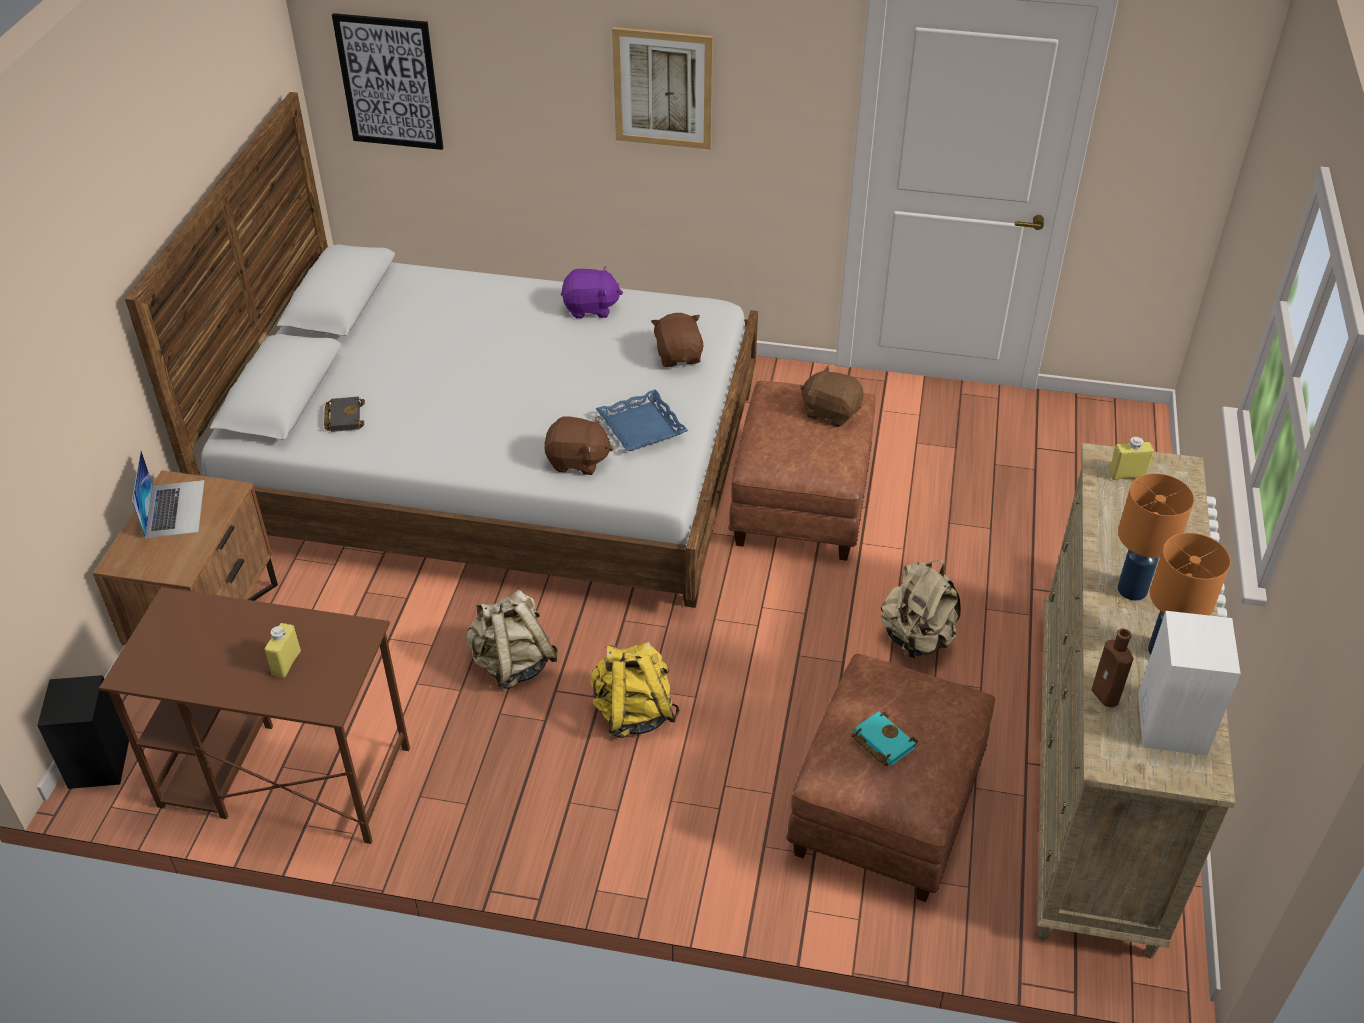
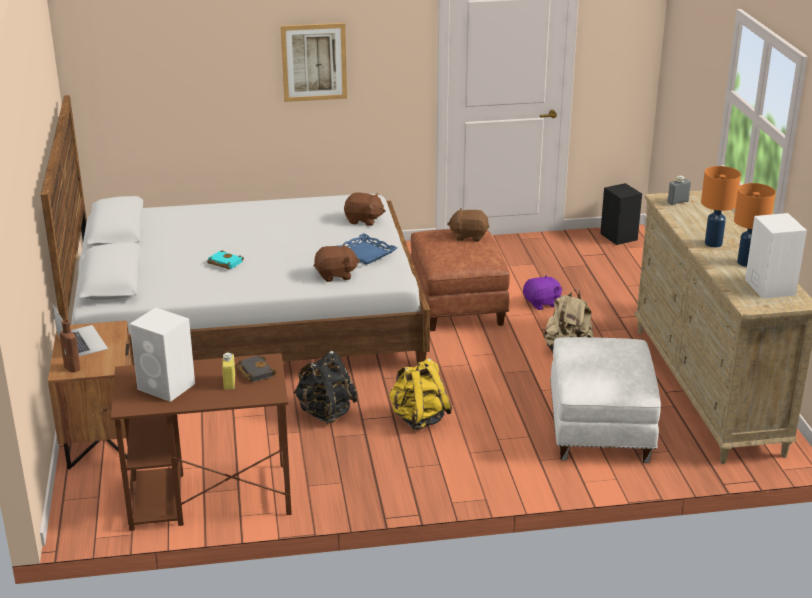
camera: 20 degrees left, 15 degrees down
(98, 765) = (70, 519): black speaker -> black speaker (619, 237)
(202, 648) = (167, 387): none -> white speaker
(343, 417) = (164, 281): black book -> black book (254, 371)
(389, 82) = (126, 85): picture -> none
(512, 664) = (325, 412): beige backpack -> black backpack
(591, 308) = (291, 208): purple plush toy -> purple plush toy (542, 303)
(679, 356) = (363, 220): brown plush toy -> brown plush toy turned 135 degrees clockwise
(881, 742) = (599, 366): turquoise book -> turquoise book (224, 263)
(887, 811) = (601, 429): brown ottoman -> white ottoman
(1106, 696) = (730, 284): brown bottle -> brown bottle (73, 368)
(1127, 475) = (677, 202): yellow bottle -> grey bottle

